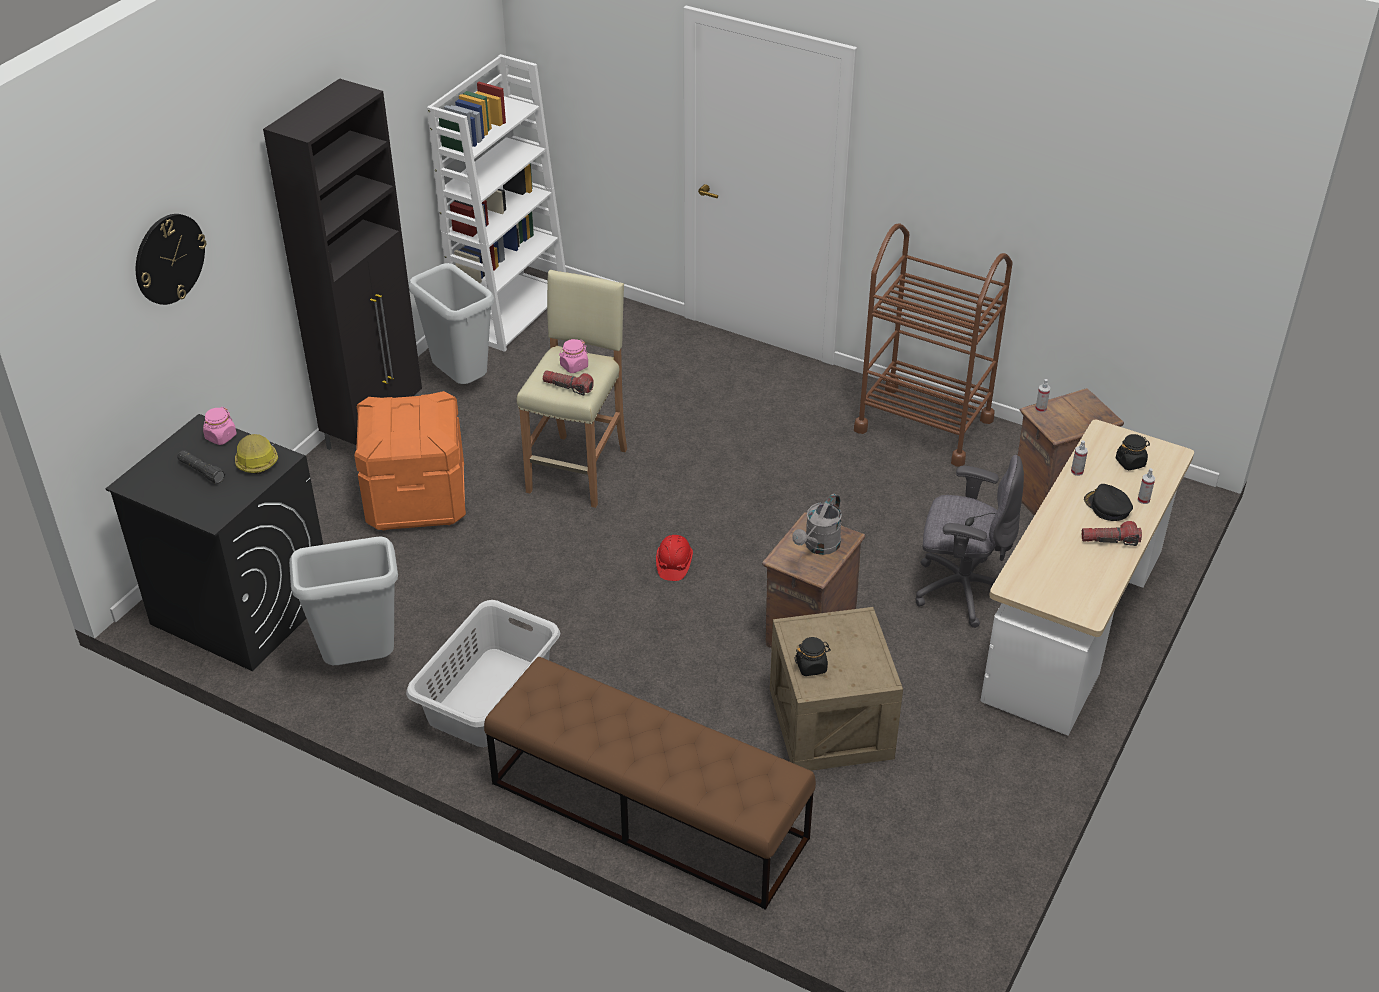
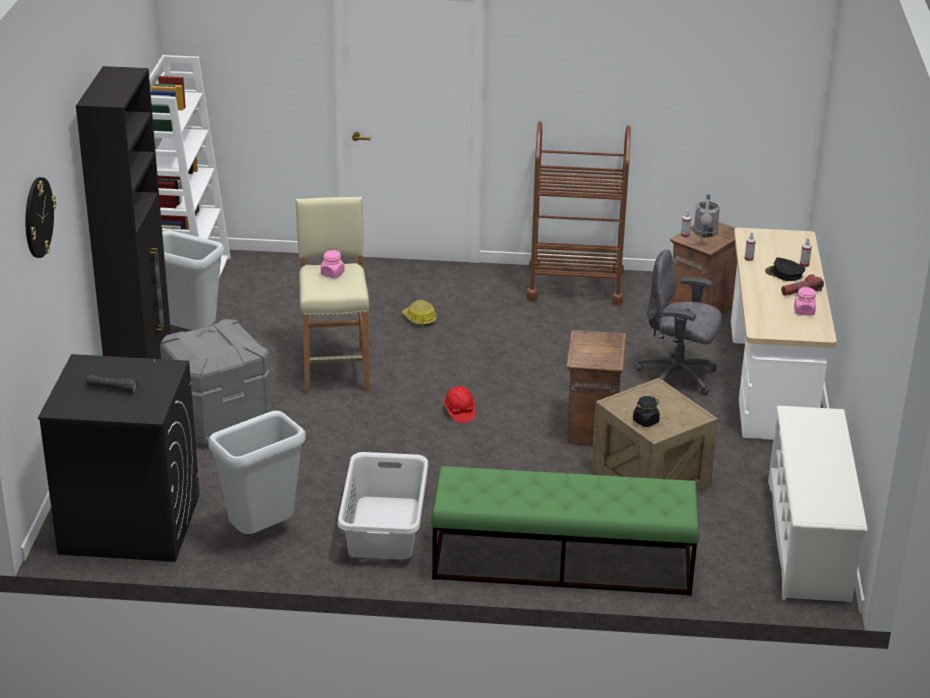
camera: 25 degrees left, 10 degrees down
(221, 437) = (106, 364): pink jar -> pink jar (804, 311)
(256, 460) = (150, 372): hard hat -> hard hat (419, 319)
(417, 500) = (219, 419): orange storage box -> grey storage box
(568, 387) = (339, 287): flashlight -> none
(647, 810) = (561, 563): brown bench -> green bench
(819, 547) = (600, 347): grey watering can -> grey watering can (705, 234)
(960, 589) = (678, 377): grey office chair -> grey office chair turned 150 degrees counterclockwise
(963, 878) = (808, 540): none -> white shoe rack
(1130, 462) = (779, 246): black jar -> none

